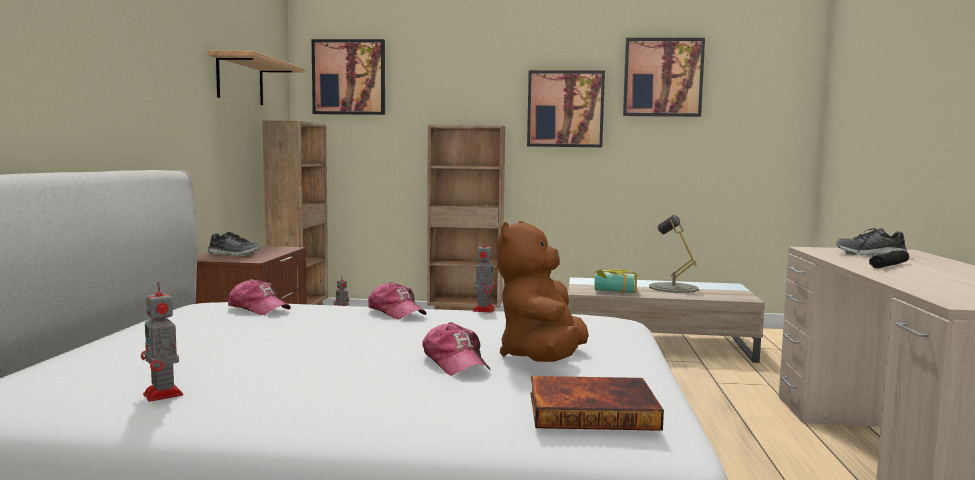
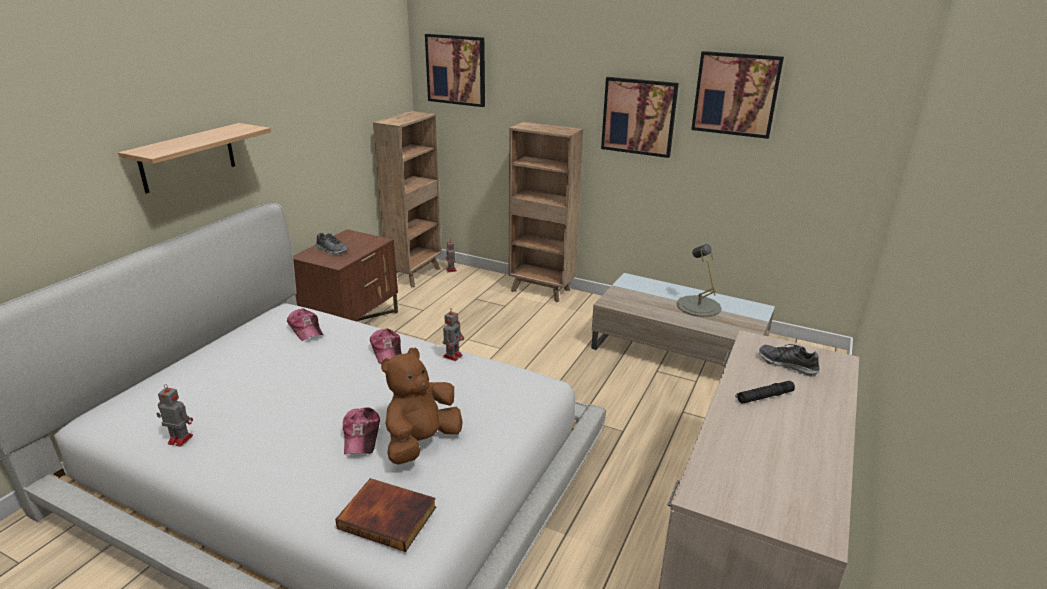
camera: 20 degrees right, 20 degrees up
(163, 395) = (179, 439): toy robot -> toy robot turned 120 degrees clockwise
(240, 81) = (348, 95): shelf -> shelf (188, 157)
(614, 292) = (635, 307): book -> none

